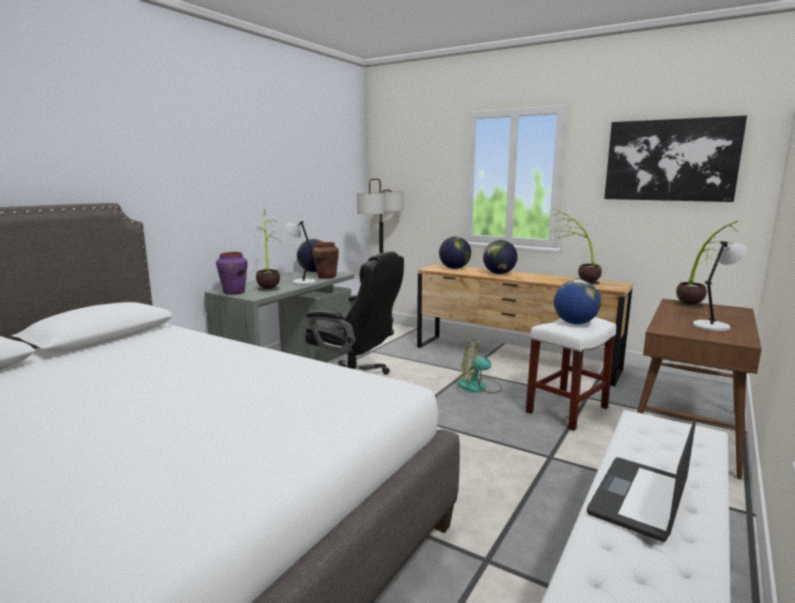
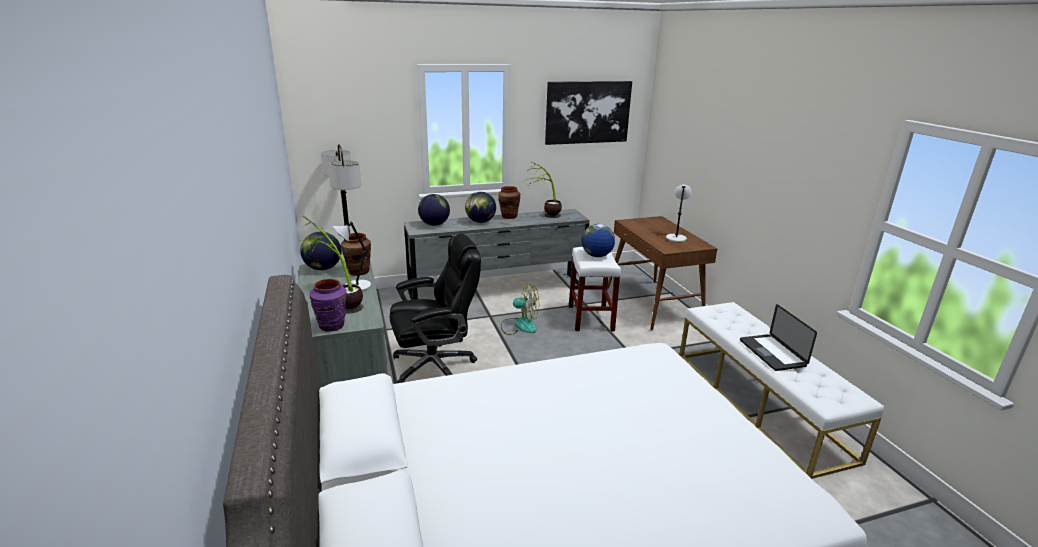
camera: 50 degrees left, 10 degrees up
(479, 387) = (519, 325): fan -> fan turned 120 degrees counterclockwise
(513, 358) = (497, 290): brown dresser -> grey dresser
(537, 275) = (509, 216): none -> brown vase
(698, 308) = (645, 224): potted plant -> none

